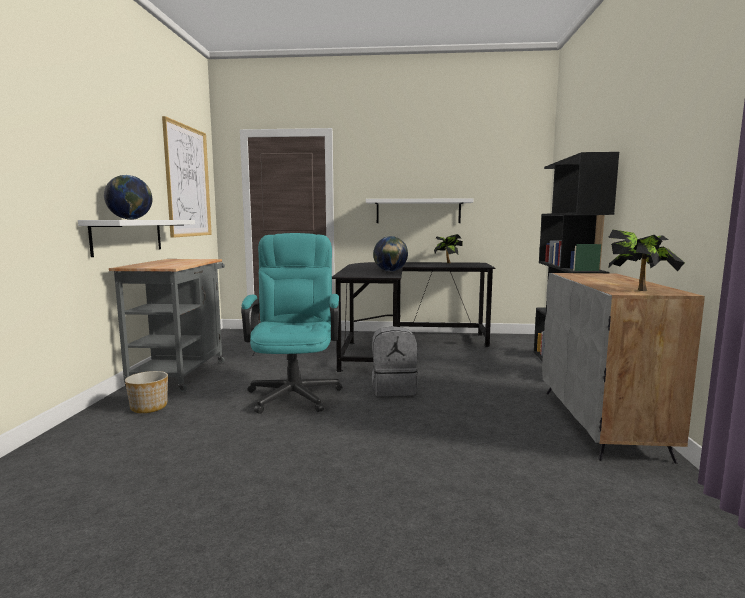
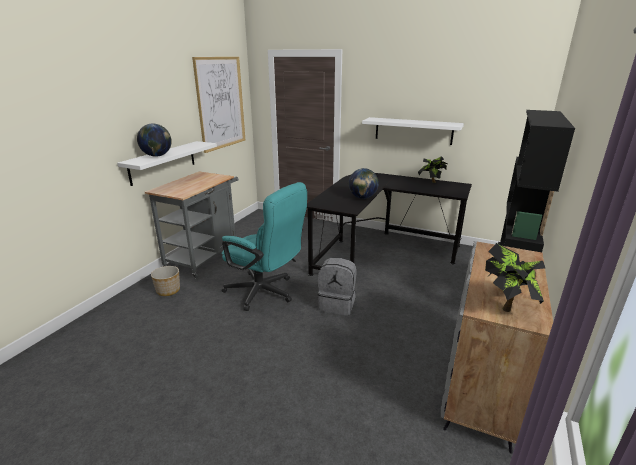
camera: 20 degrees right, 15 degrees up
(295, 392) = (265, 293): turquoise office chair -> turquoise office chair turned 105 degrees clockwise

